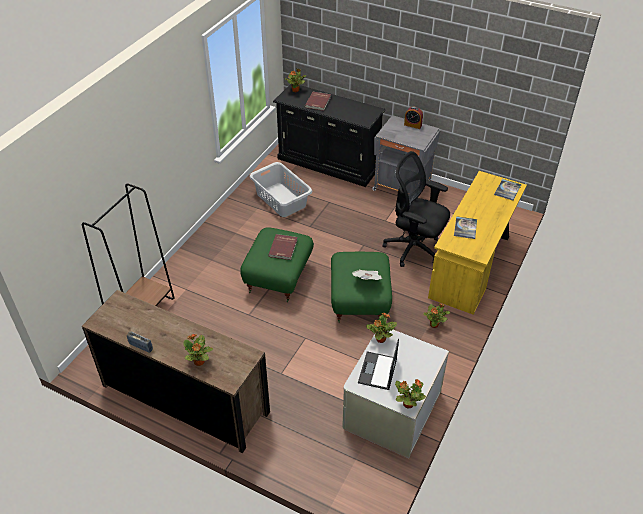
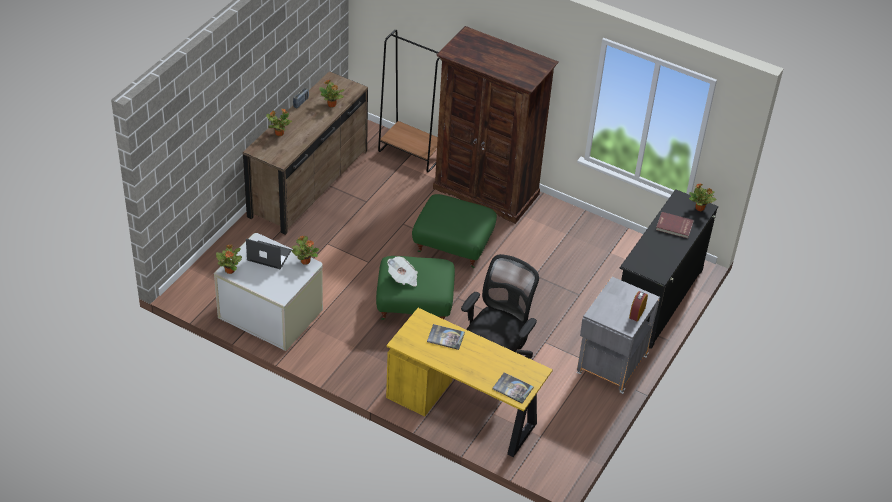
camera: 90 degrees right, 0 degrees up
(202, 258) = (485, 191): none -> brown wardrobe
(281, 199) = (582, 254): grey laundry basket -> none
(283, 248) = (455, 220): red book -> none
(434, 324) = (375, 362): potted plant -> potted plant (332, 105)

